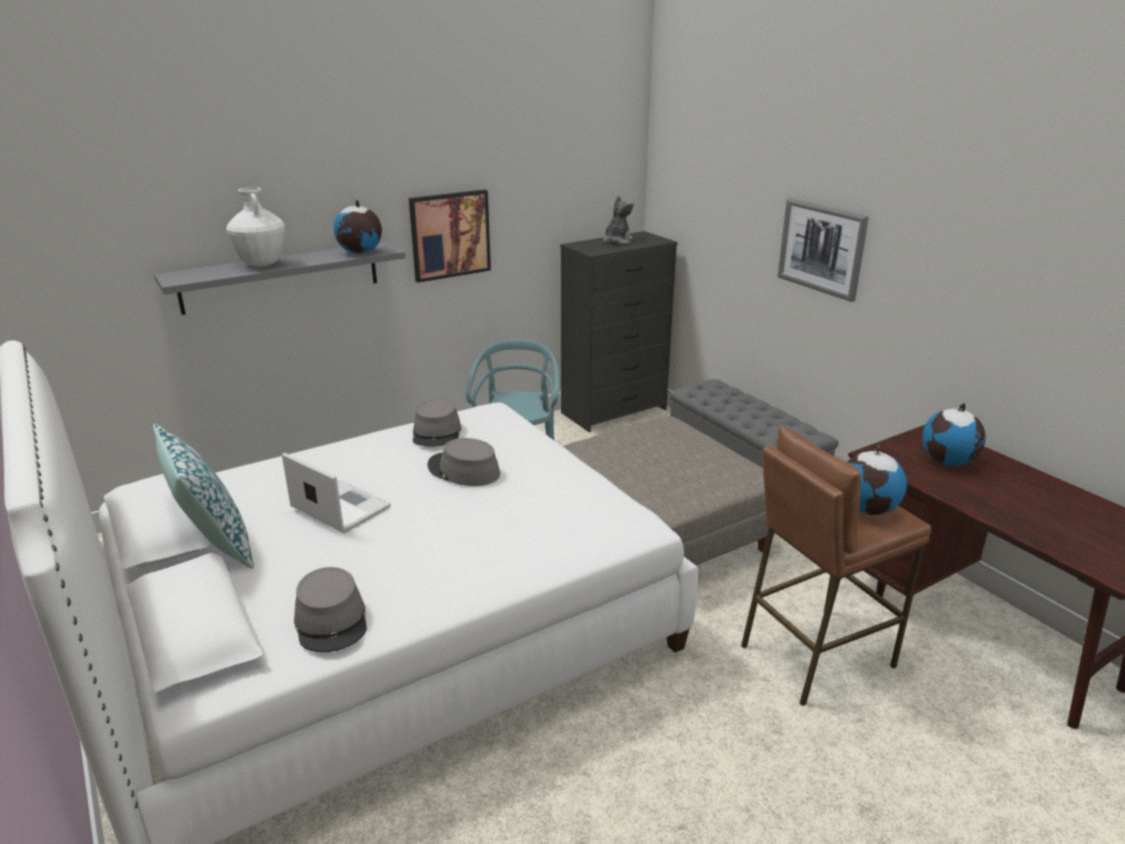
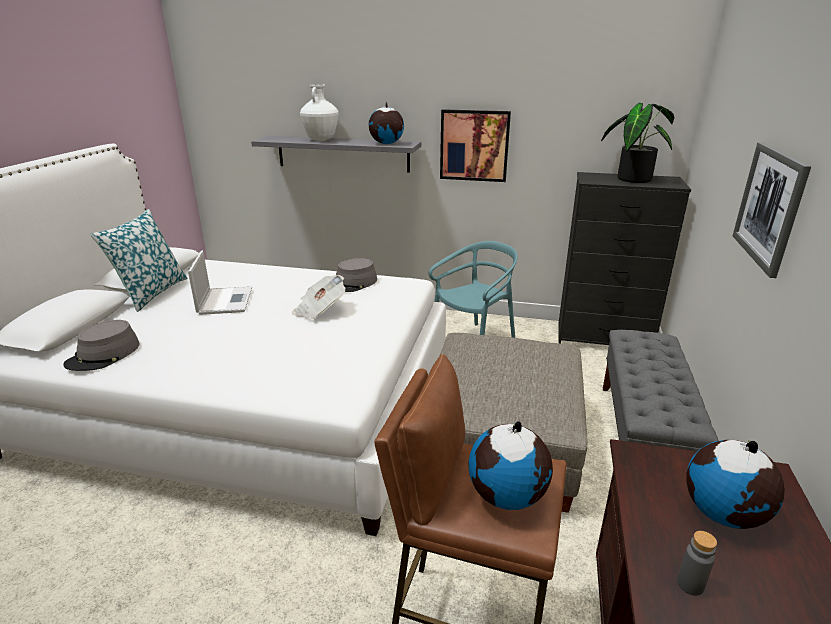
camera: 45 degrees right, 0 degrees up
(463, 470) = (319, 310): grey hat -> newspaper
(617, 241) = (632, 178): plush toy -> potted plant
(985, 499) = (690, 584): none -> grey bottle

